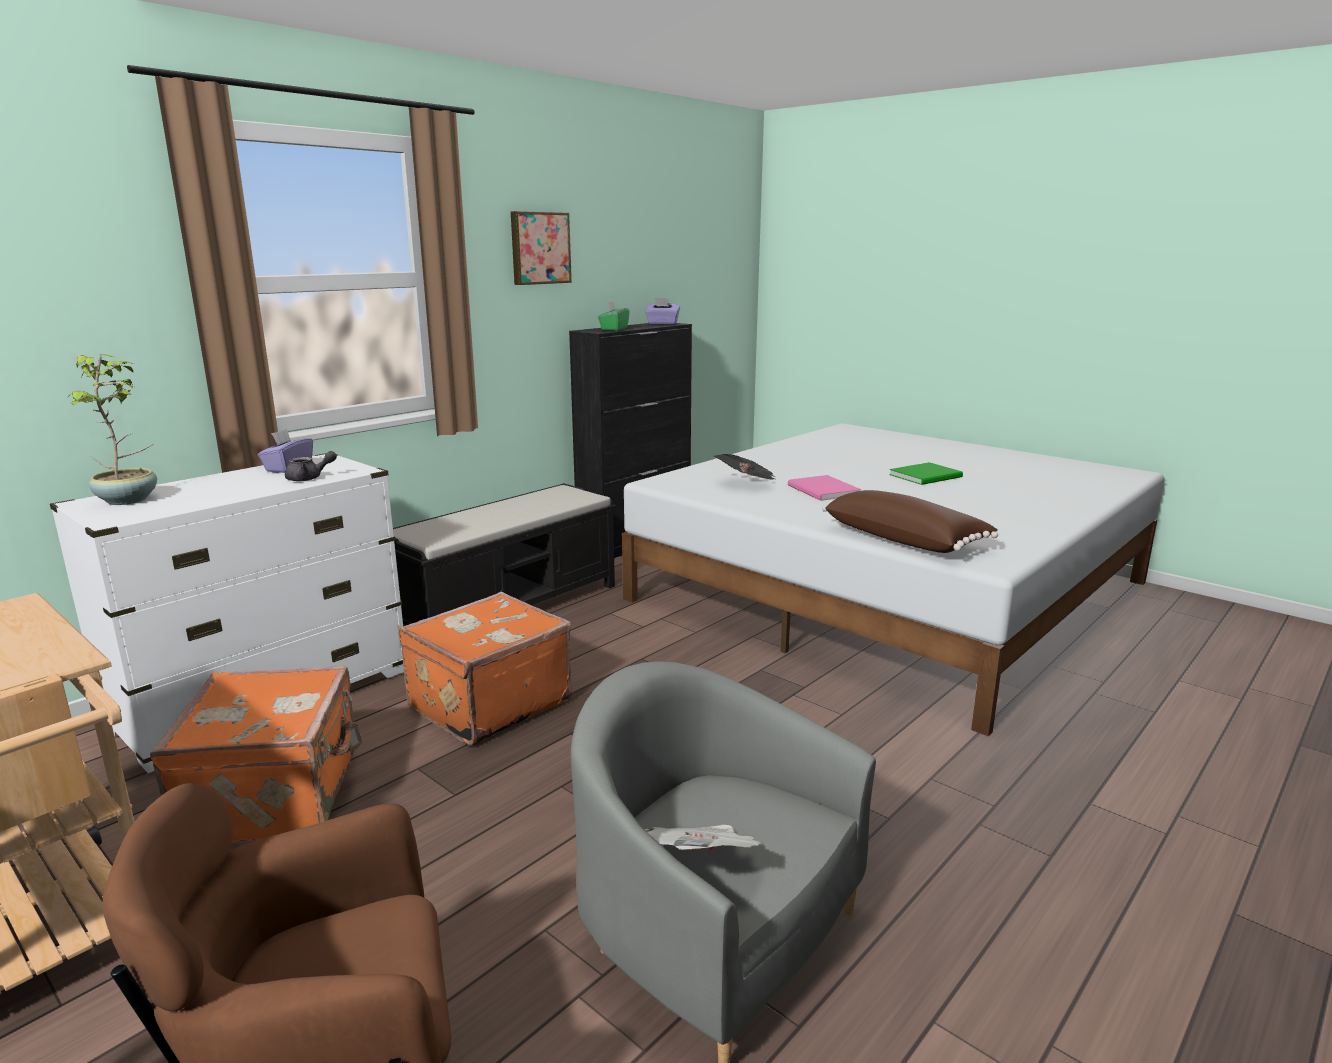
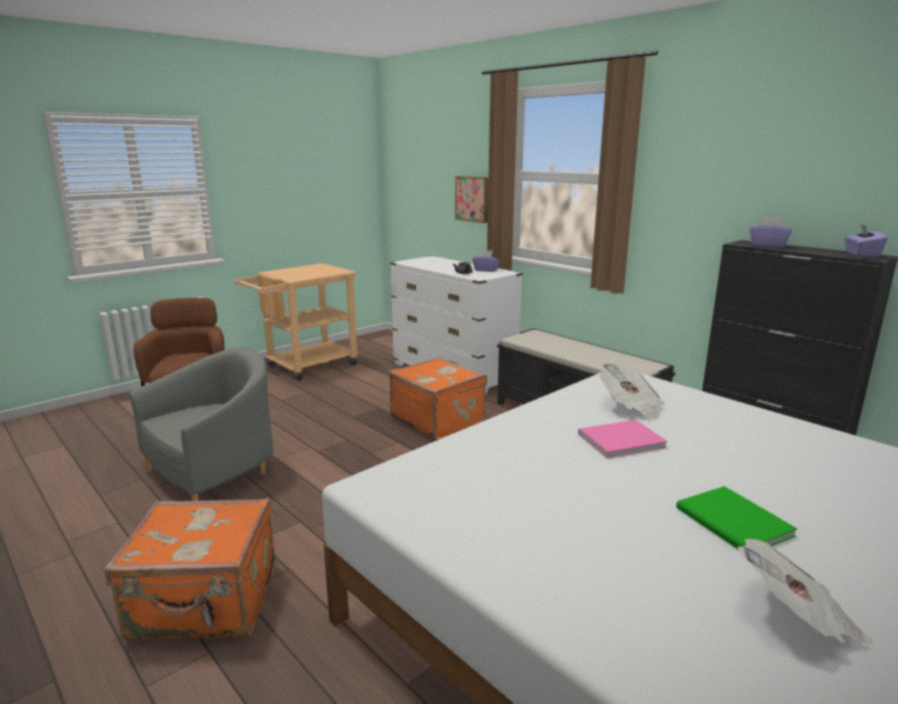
camera: 95 degrees right, 0 degrees up
(129, 500) = (433, 260): potted plant -> none
(277, 796) = (369, 385): orange suitcase -> orange suitcase (206, 604)
(539, 248) = (726, 160): picture -> picture (473, 199)
(614, 329) = (767, 246): green tissue box -> purple tissue box
(698, 866) = (187, 415): newspaper -> newspaper (797, 618)
(905, 539) = (447, 457): brown pillow -> none

